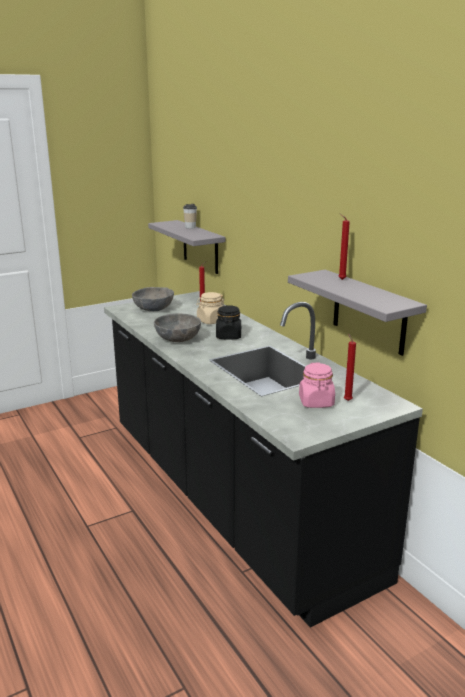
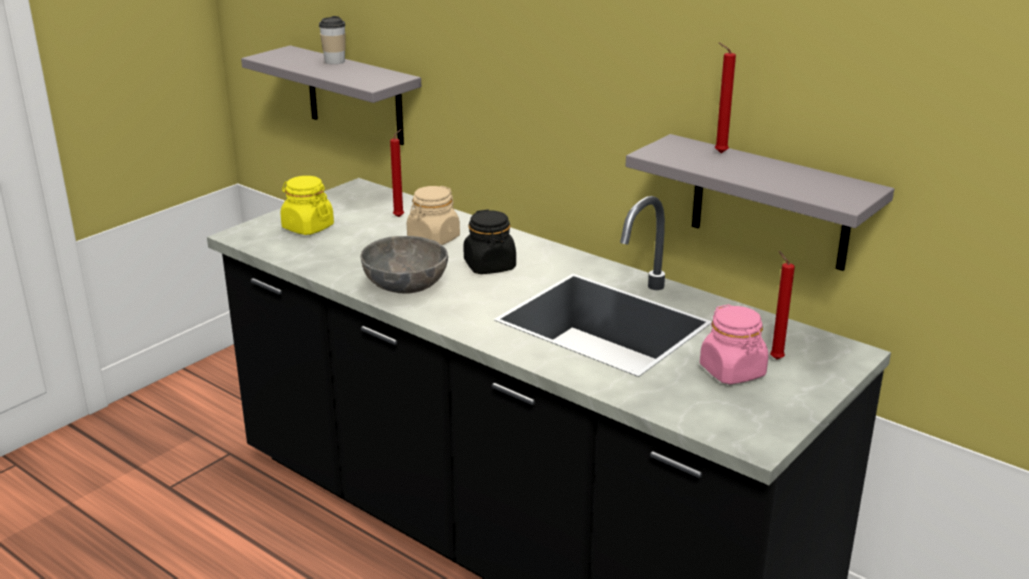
camera: 20 degrees left, 5 degrees up
(154, 309) = (307, 227): grey bowl -> yellow jar

